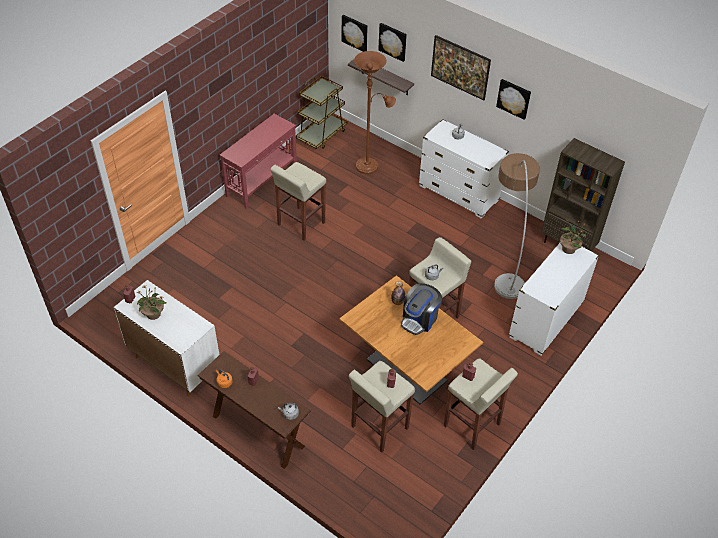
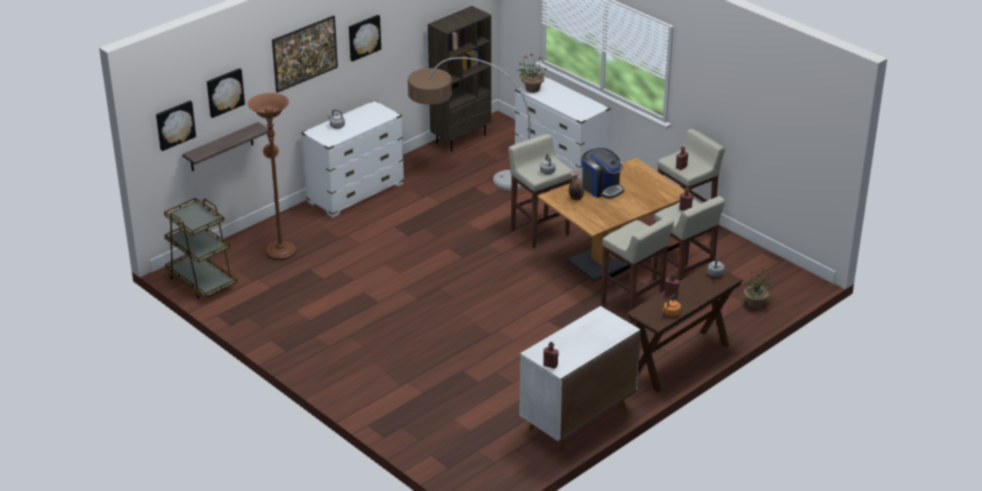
camera: 80 degrees left, 15 degrees down
(153, 314) = (578, 348): potted plant -> potted plant (755, 304)
(262, 181) = (275, 336): red console table -> none
(300, 224) = (368, 311): beige stool -> beige stool (633, 305)

